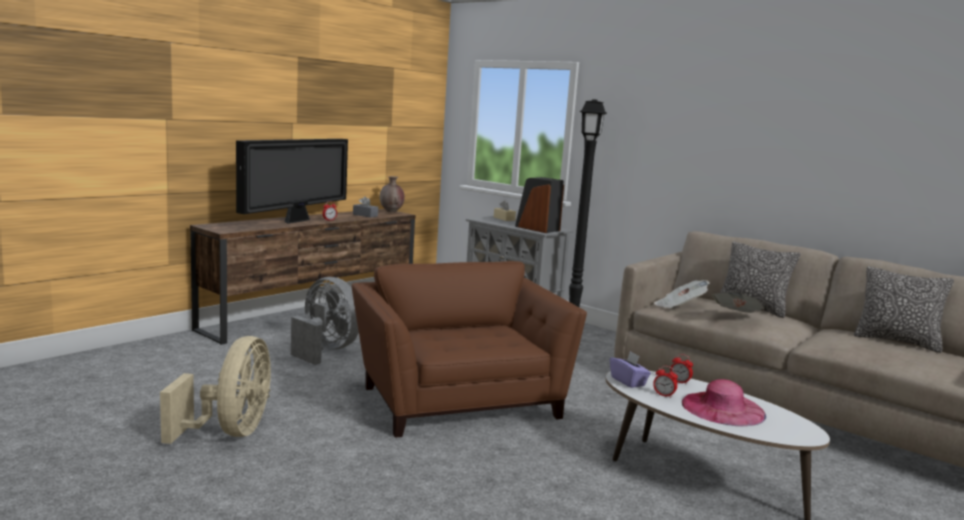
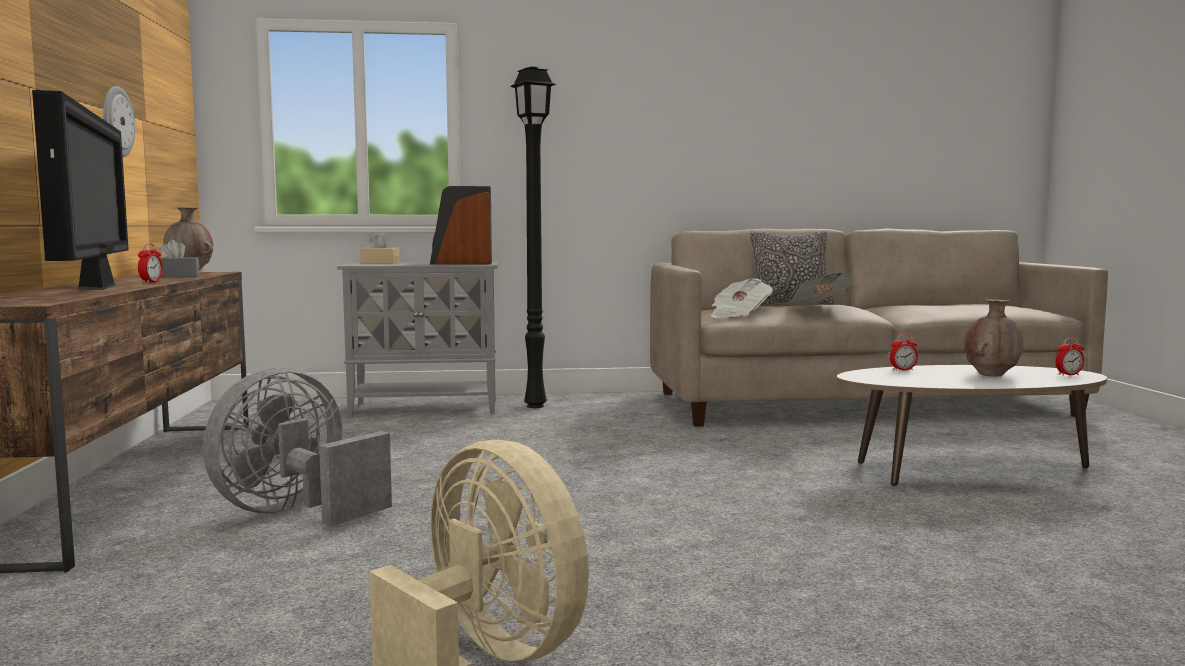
camera: 45 degrees left, 5 degrees down
(325, 350) = (295, 512): grey fan -> grey fan turned 45 degrees counterclockwise
(360, 131) = (116, 121): none -> wall clock
(459, 399) = (626, 496): brown armchair -> none
(628, 381) = (881, 379): purple tissue box -> none
(664, 395) = (936, 379): alarm clock -> alarm clock (1068, 375)
(722, 408) = (991, 375): pink hat -> brown vase
(896, 341) = (935, 303): pillow -> none

